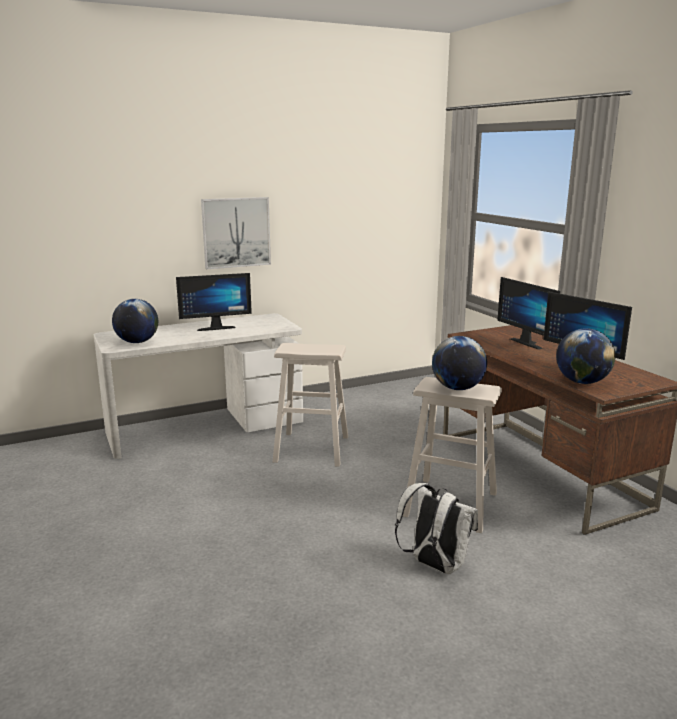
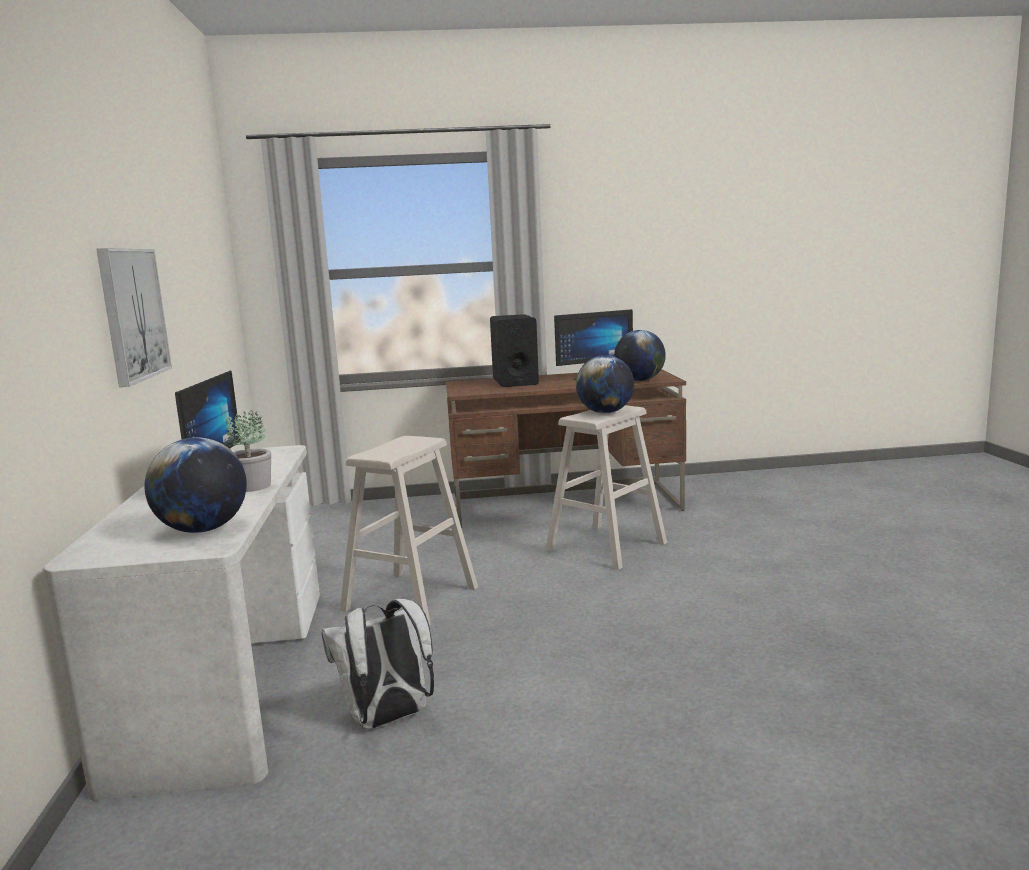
camera: 70 degrees left, 5 degrees down
(208, 336) = (253, 486): none -> potted plant
(434, 565) = (716, 568): white backpack -> white backpack (388, 719)
(529, 343) = (515, 382): monitor -> black speaker

